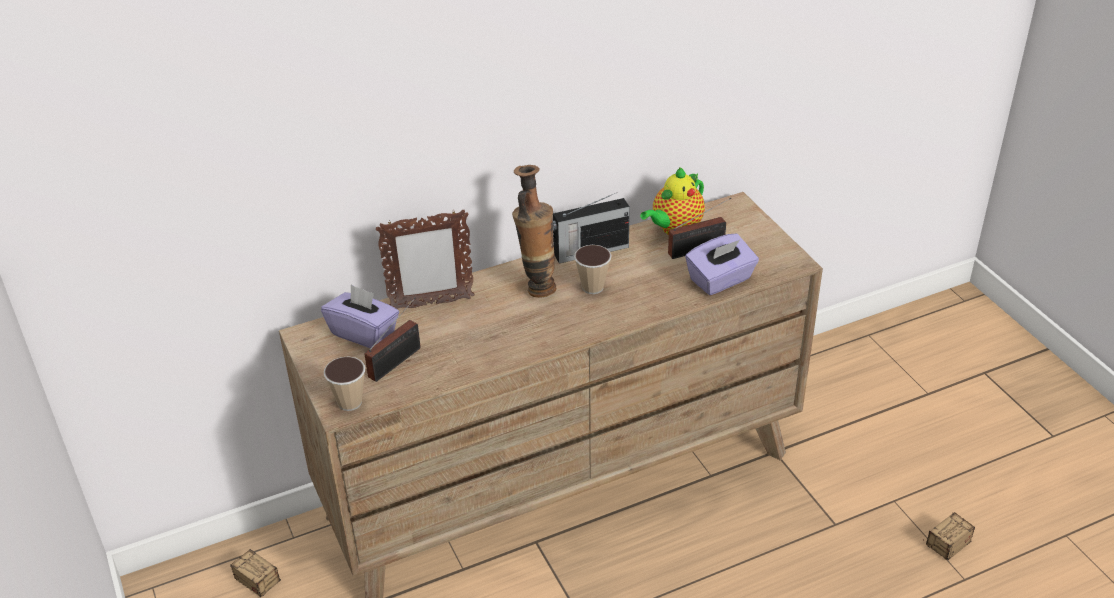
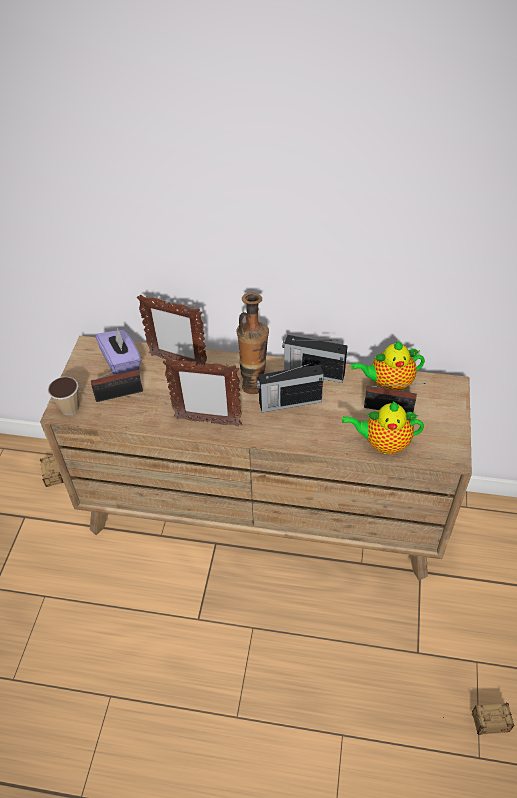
camera: 35 degrees right, 10 degrees up
(524, 342) = (207, 421): none -> picture frame
(592, 287) = (289, 402): cup -> radio
(720, 280) = (383, 443): purple tissue box -> teapot

